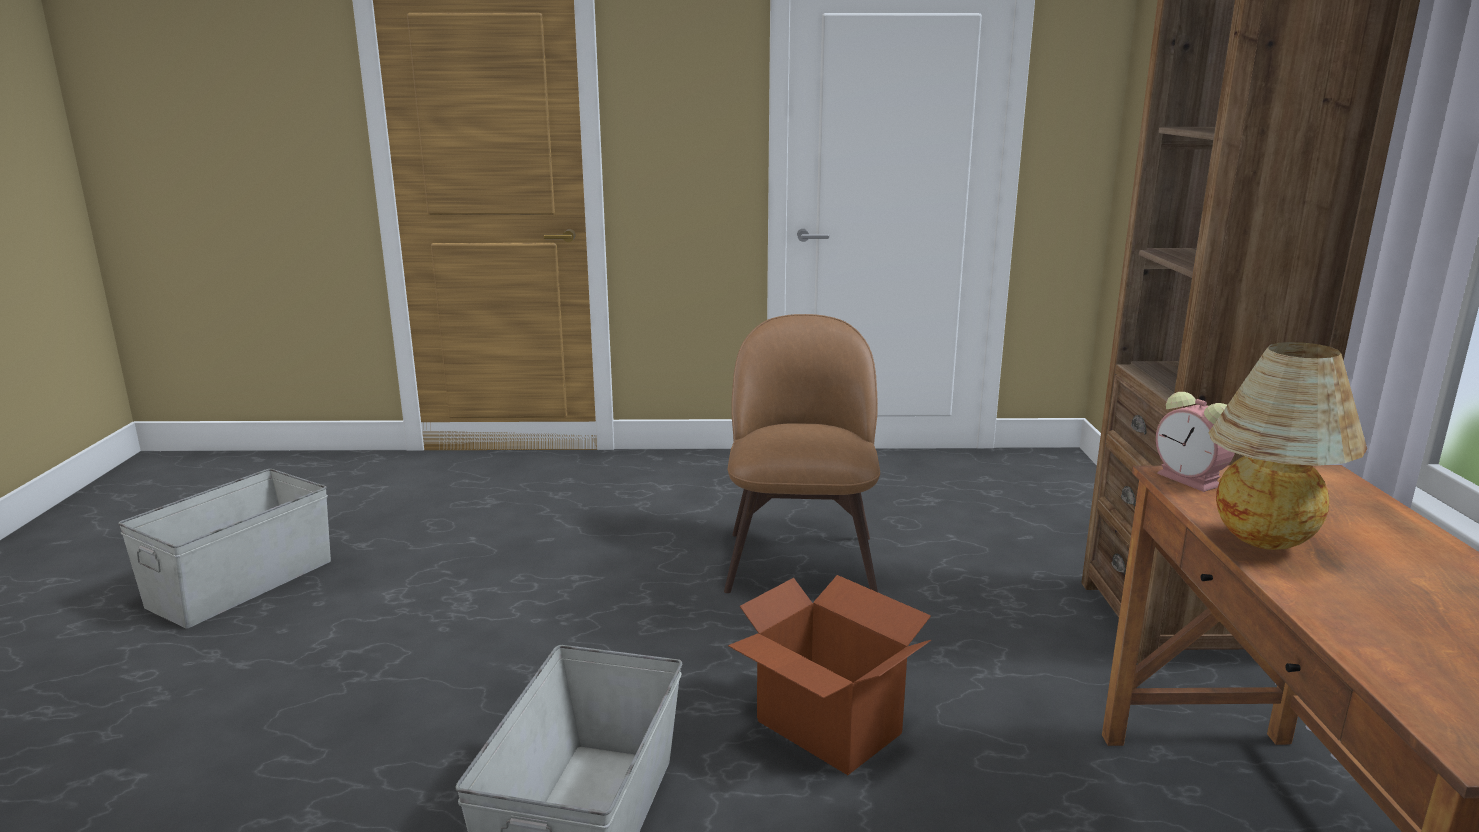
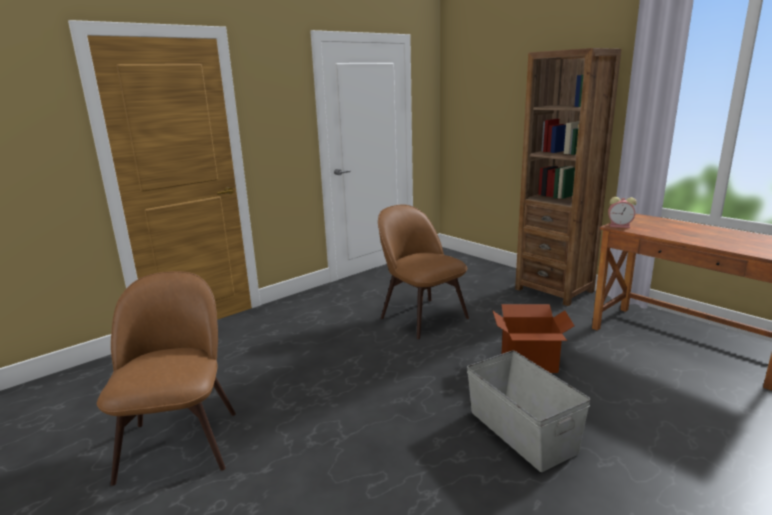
camera: 40 degrees left, 0 degrees up
(243, 583) = (180, 441): grey storage box -> brown chair
(1265, 543) = (671, 235): table lamp -> none

